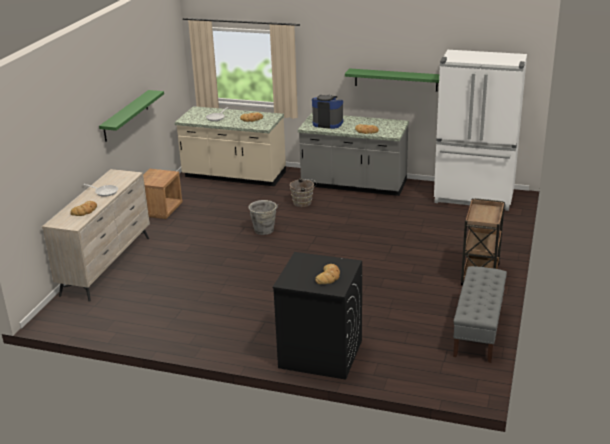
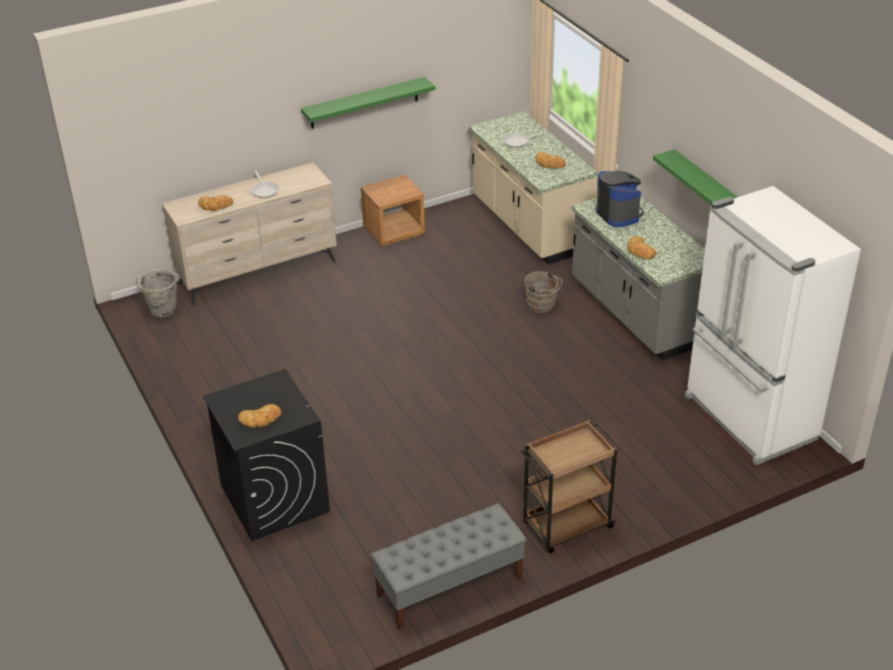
camera: 45 degrees right, 10 degrees up
(264, 230) = (447, 318): grey bucket -> grey bucket (162, 310)

